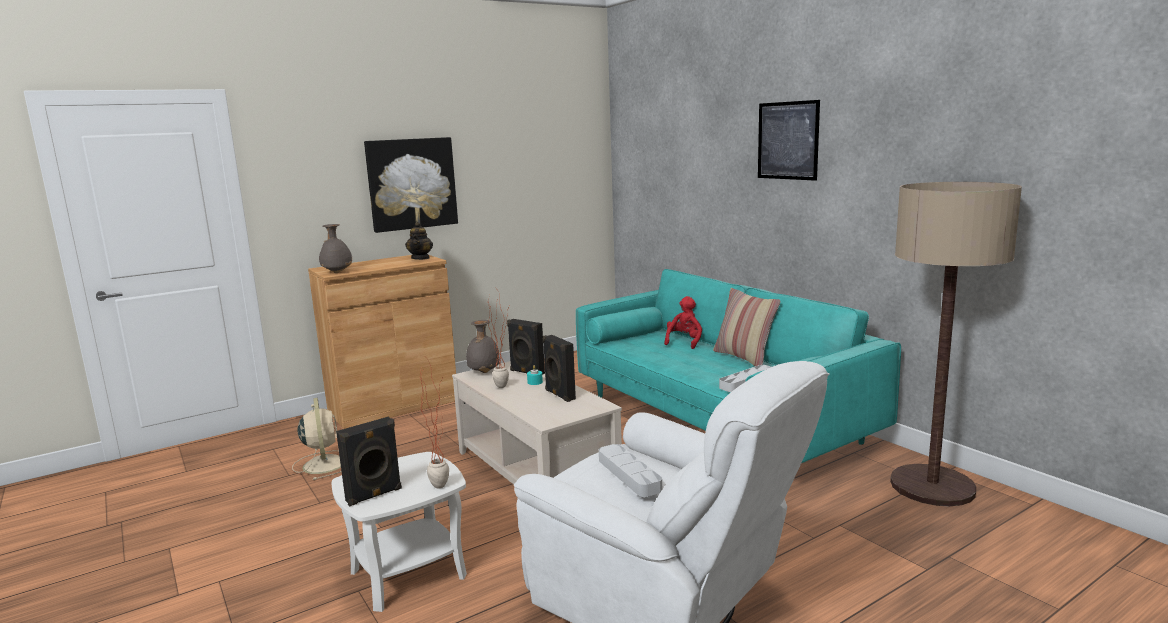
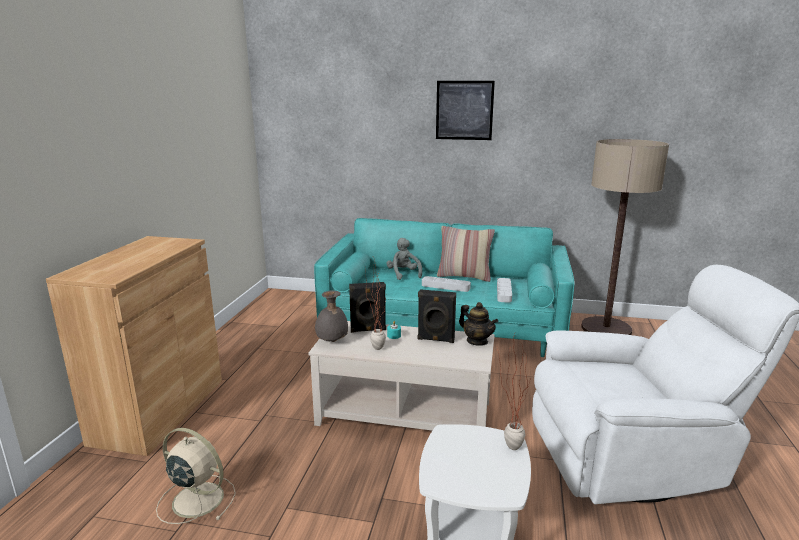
camera: 45 degrees left, 5 degrees up
(337, 272) = (114, 275): grey vase -> none
(374, 495) = (489, 482): black speaker -> none
(411, 183) = (126, 158): picture -> none
(420, 258) = (167, 242): teapot -> teapot (477, 341)
(629, 474) = (610, 377): grey tray -> grey tray (445, 286)
(684, 342) = (403, 274): red plush toy -> grey plush toy

